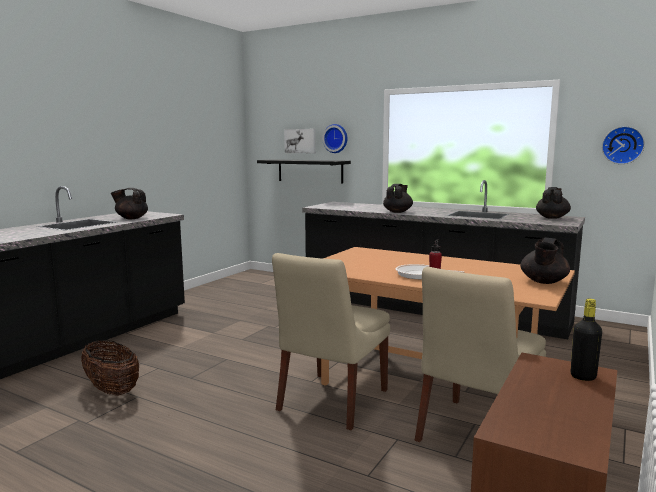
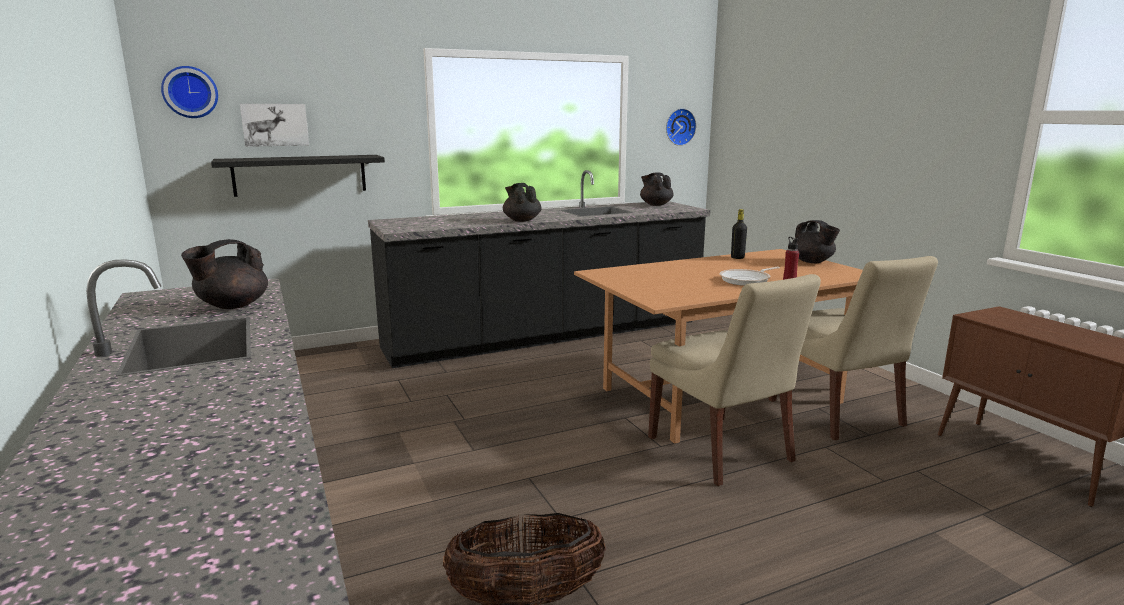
camera: 55 degrees left, 5 degrees up
(336, 138) = (346, 120): wall clock -> wall clock (190, 92)
(583, 376) = (1012, 315): black bottle -> black bottle (737, 257)

